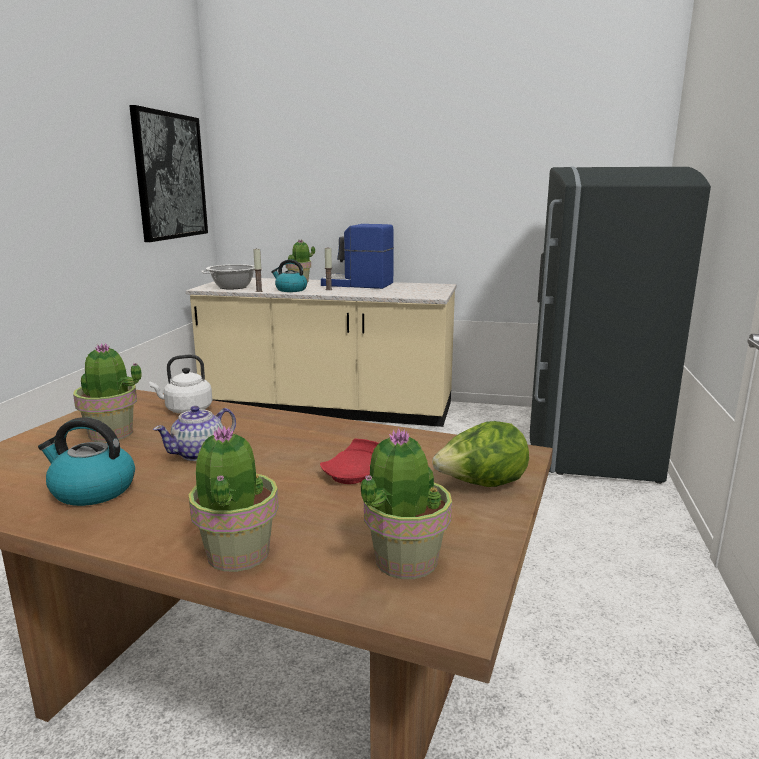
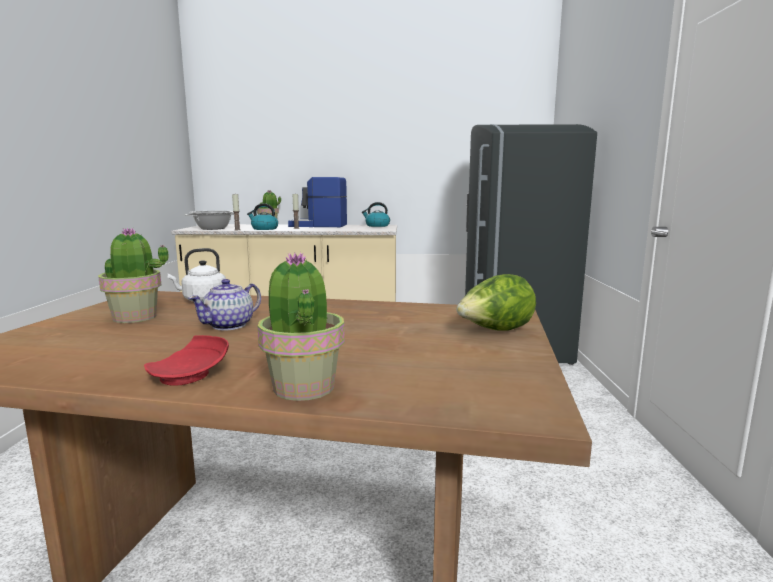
camera: 10 degrees left, 5 degrees down
(92, 490) = (130, 354): kettle -> kettle (377, 226)
(170, 176) = (157, 134): picture -> none
(355, 474) = (382, 331): red plate -> red plate (191, 375)
(405, 561) = (465, 381): potted plant -> none

